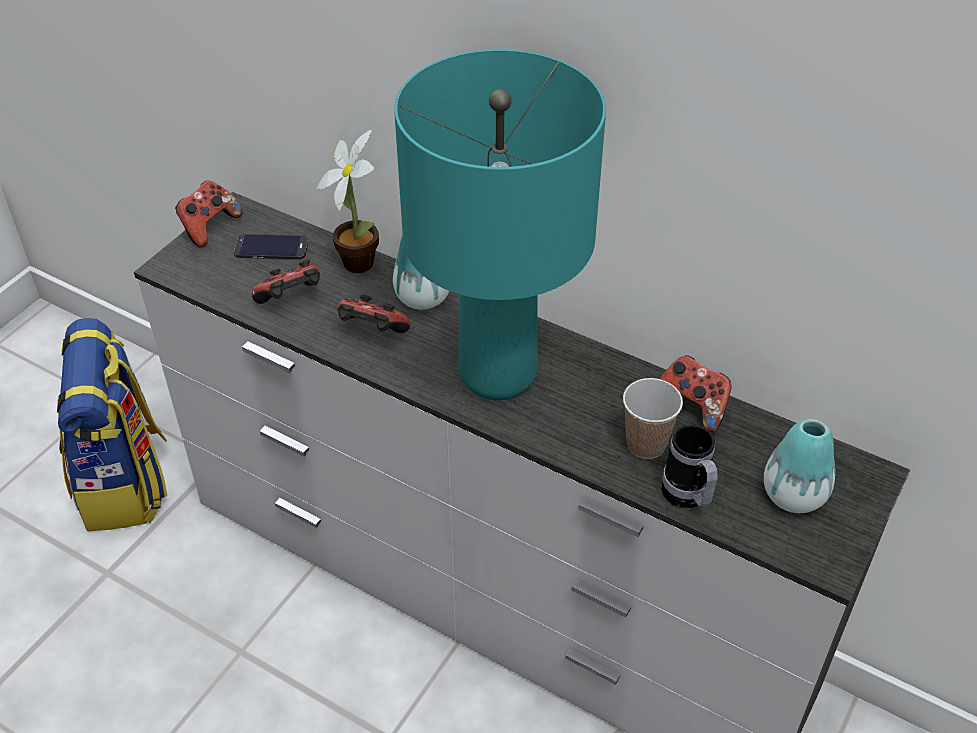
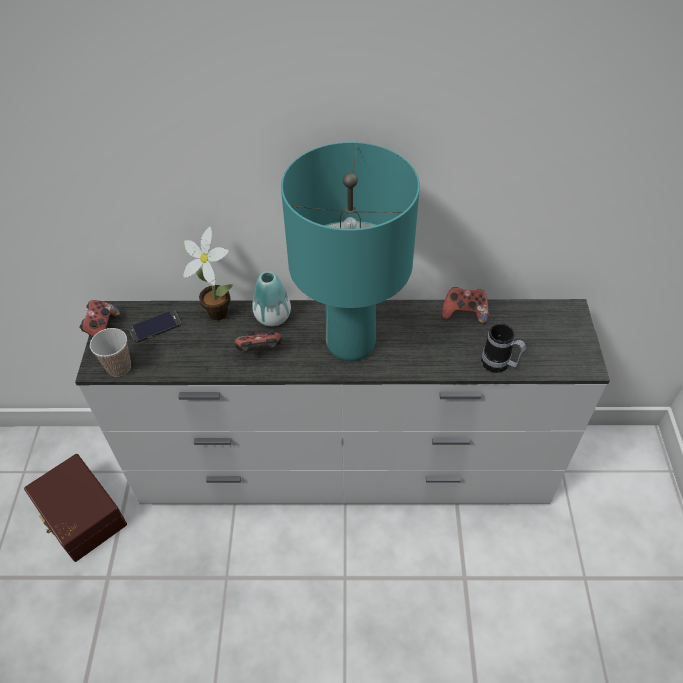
camera: 30 degrees left, 5 degrees up
(126, 483) = (79, 516): backpack -> brown storage box
(292, 300) = (195, 354): game controller -> none
(646, 444) = (457, 346): cup -> cup (119, 367)
(793, 495) = (546, 338): vase -> none

